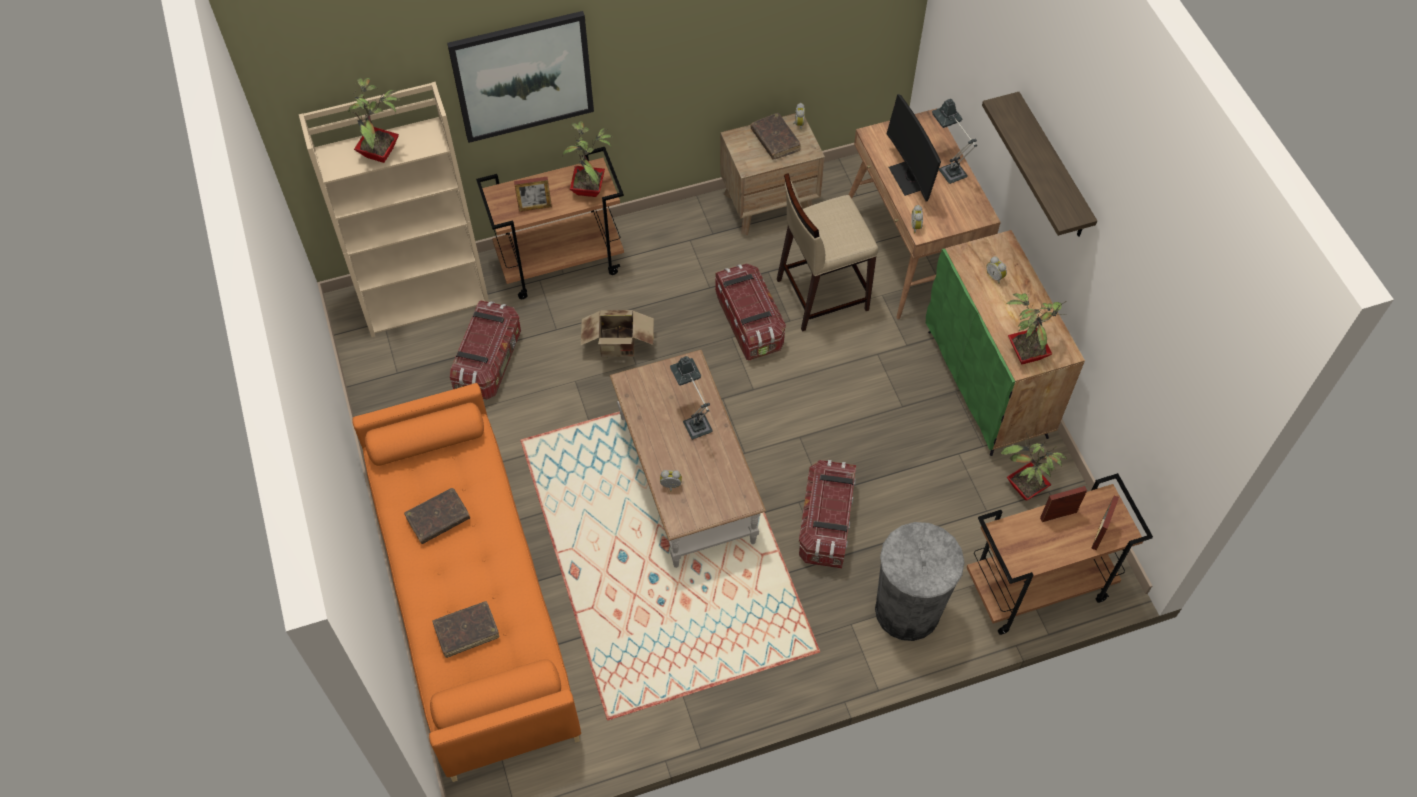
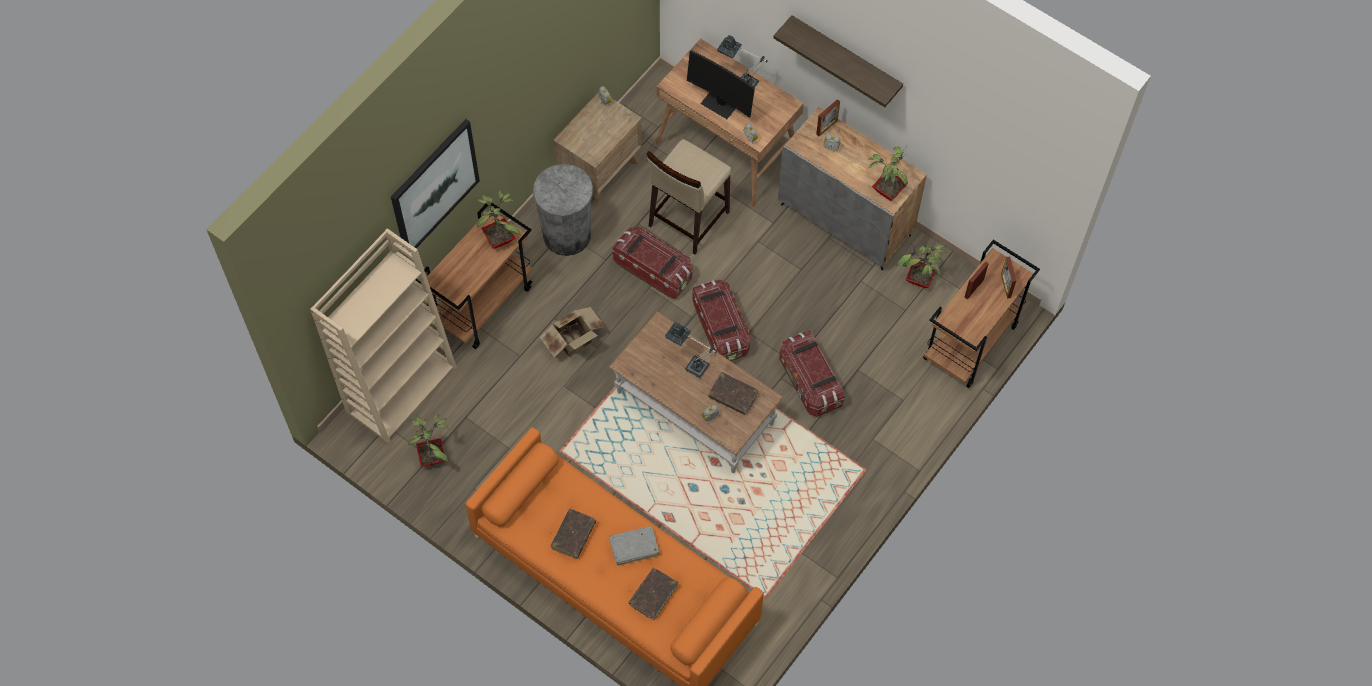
camera: 35 degrees left, 5 degrees up
(381, 154) = (374, 302): potted plant -> potted plant (434, 457)
(488, 569) = (634, 547): none -> grey book
(489, 362) = (490, 409): storage box -> storage box (720, 329)
(535, 207) = (472, 275): picture frame -> picture frame (826, 127)
(775, 140) = (597, 124): brown book -> brown book (733, 396)
(907, 610) = (901, 408): grey trash can -> grey trash can (567, 234)
(988, 384) = (846, 220): green cabinet -> grey cabinet

